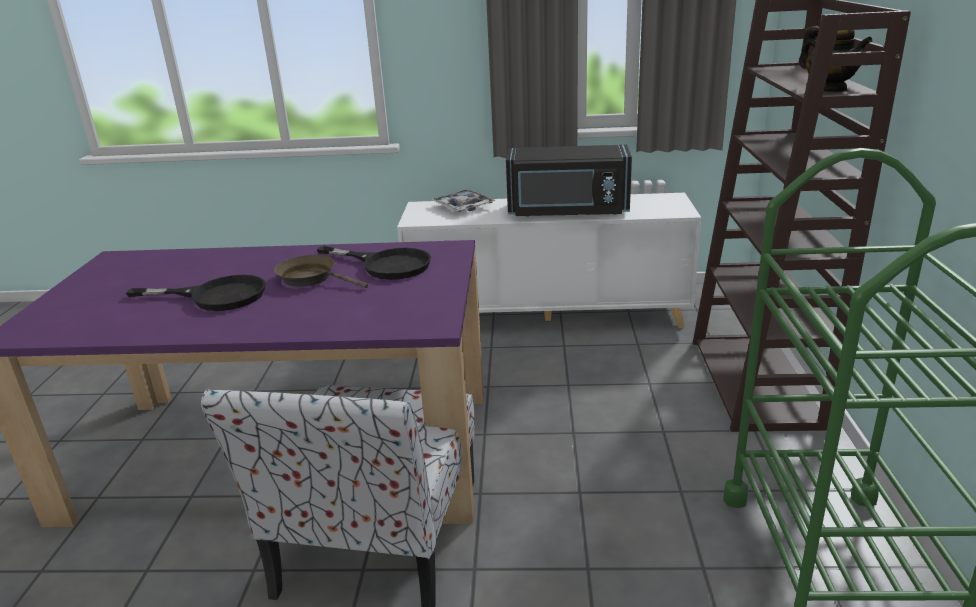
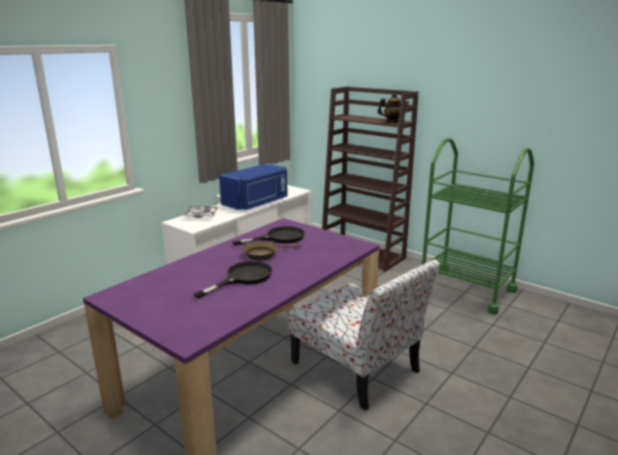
camera: 55 degrees left, 5 degrees down
(567, 212) = (257, 203): black microwave -> blue microwave

